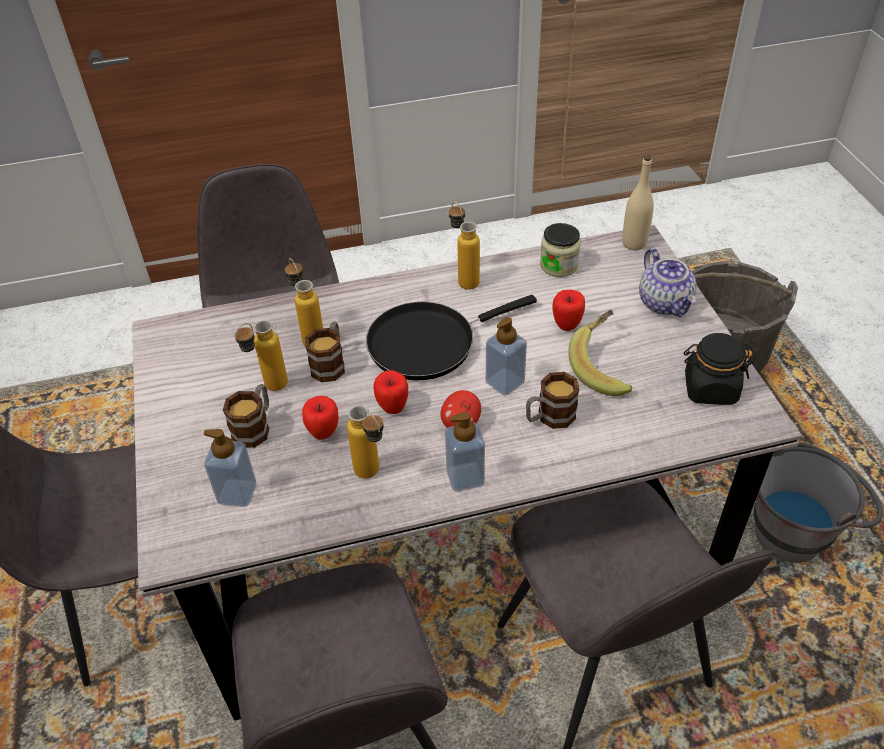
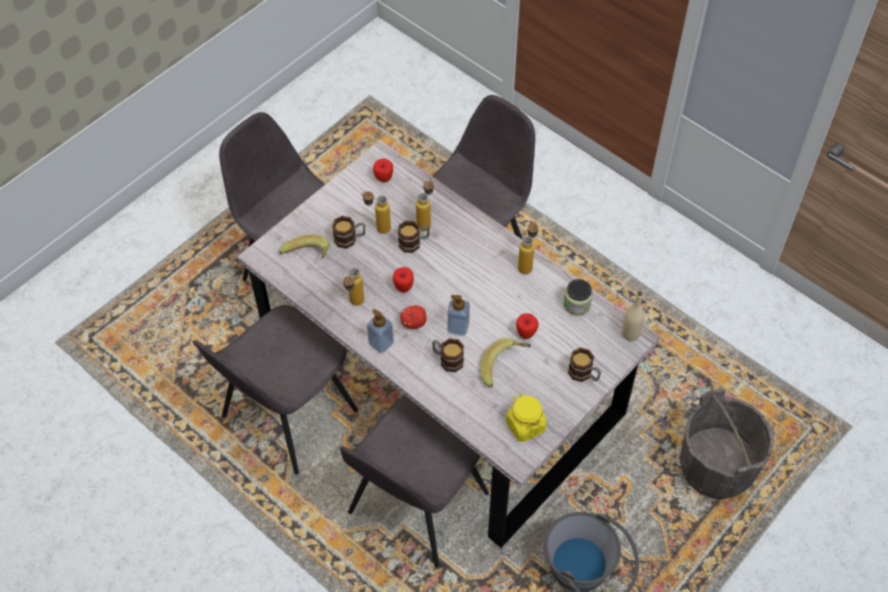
camera: 55 degrees right, 10 degrees up
(237, 493) = (307, 258): soap dispenser -> banana
(323, 433) = (366, 269): apple -> apple (383, 179)
(428, 343) = (461, 277): black frying pan -> none
(665, 303) = (584, 374): teapot -> mug
(710, 388) = (525, 425): black jar -> yellow jar

